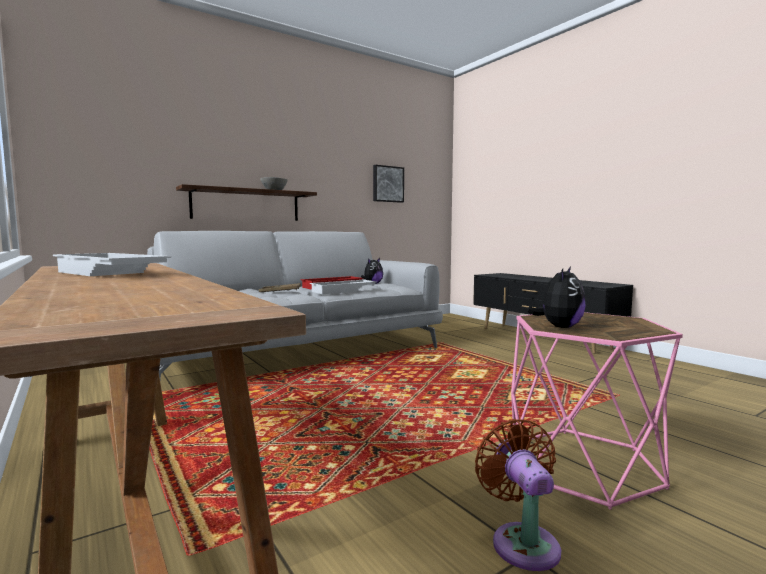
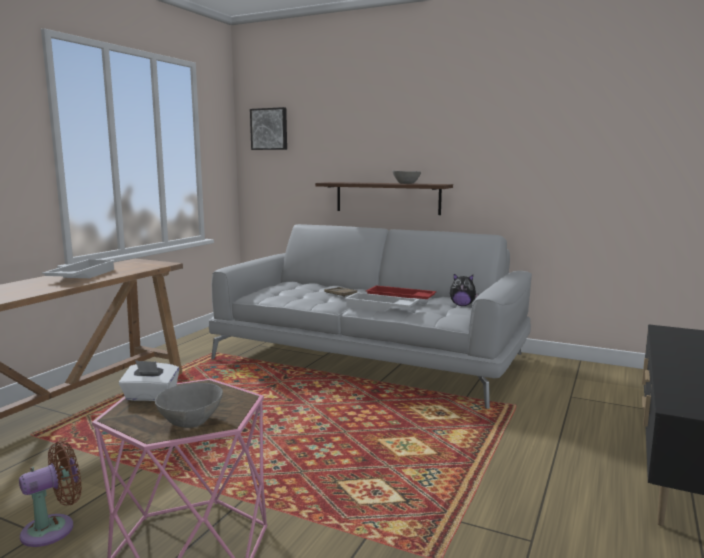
camera: 60 degrees right, 5 degrees up
(387, 184) = (580, 165): picture -> picture (269, 129)
(559, 327) = (150, 396): plush toy -> white tissue box
(627, 323) = (190, 421): none -> grey bowl

